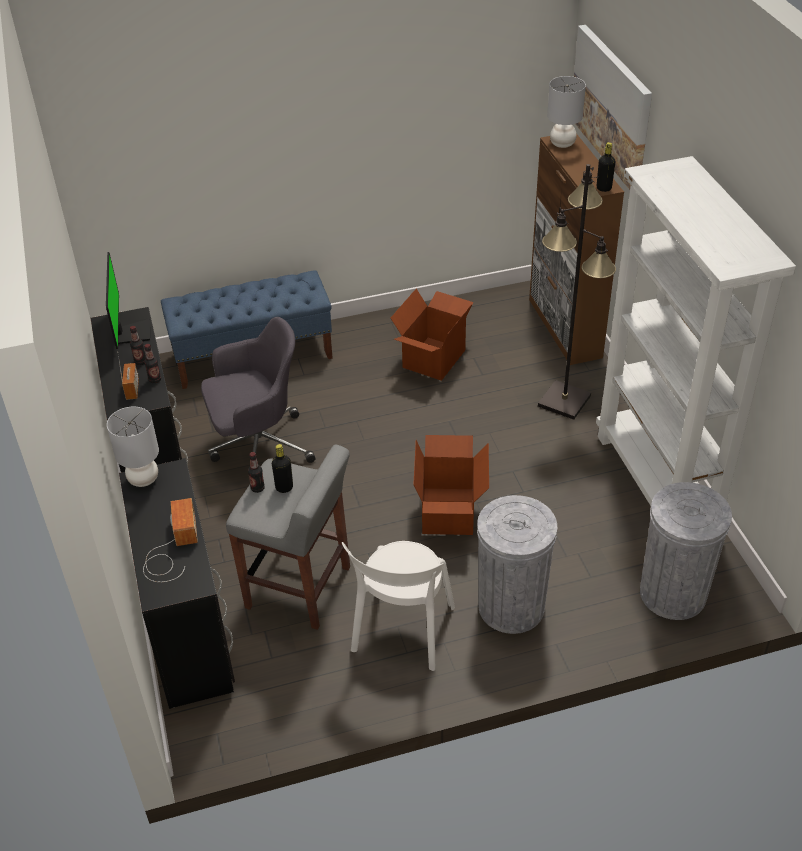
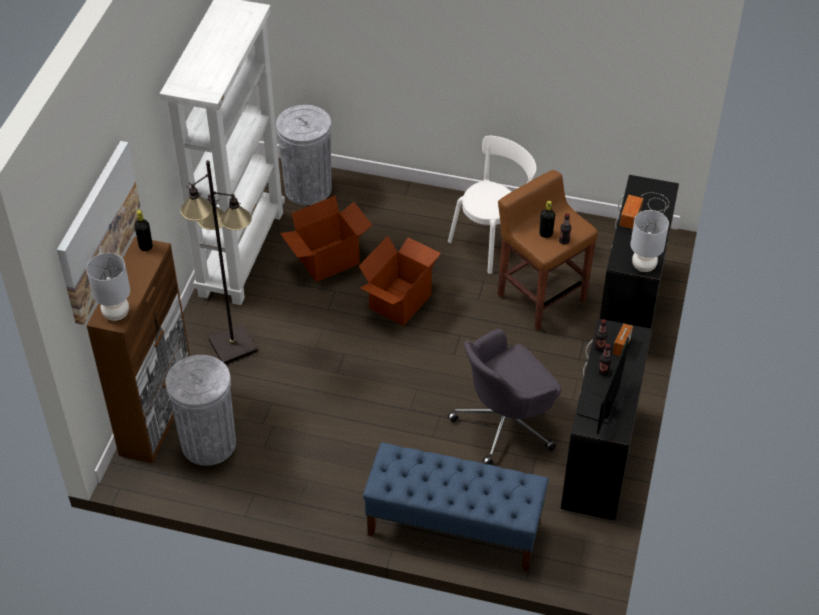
camera: 150 degrees left, 5 degrees up
(258, 447) = (506, 424): grey office chair -> grey office chair turned 45 degrees counterclockwise
(300, 588) = (540, 297): grey stool -> brown stool
(433, 358) = (297, 441): cardboard box -> cardboard box (328, 261)
(511, 606) = (412, 225): grey trash can -> grey trash can (208, 443)

